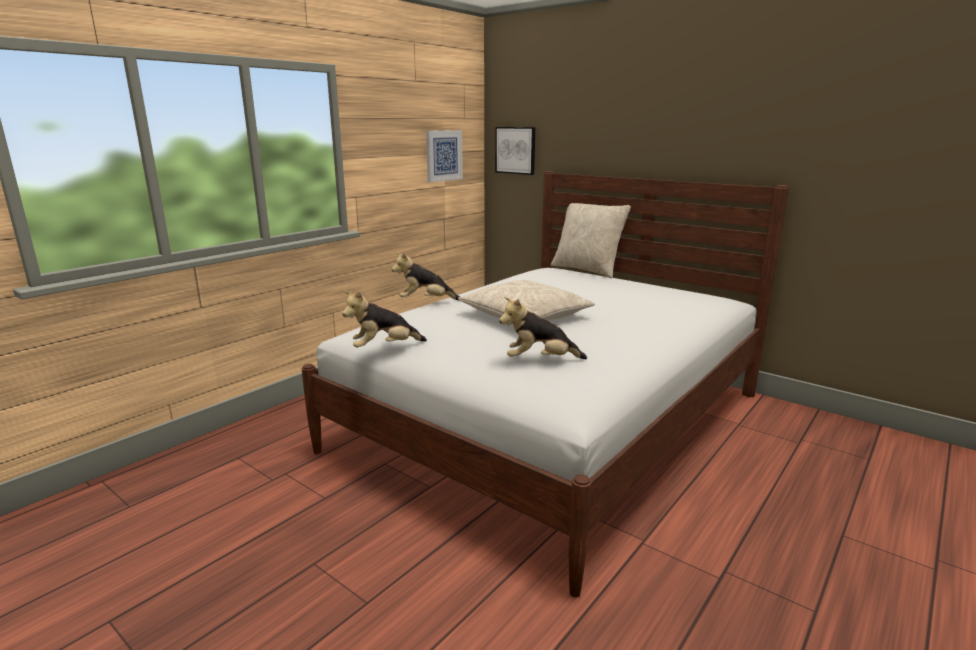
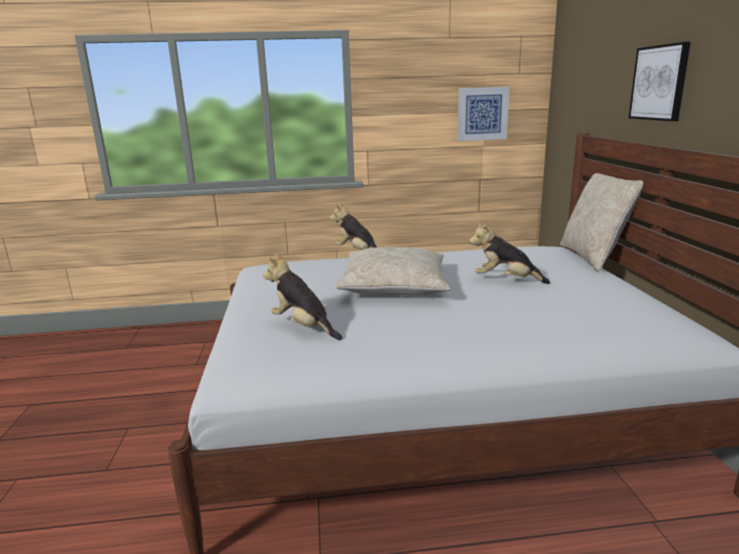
camera: 45 degrees right, 0 degrees up
(384, 348) = (242, 281): plush toy -> plush toy (505, 280)
(515, 150) = (568, 108): picture -> picture (659, 83)

